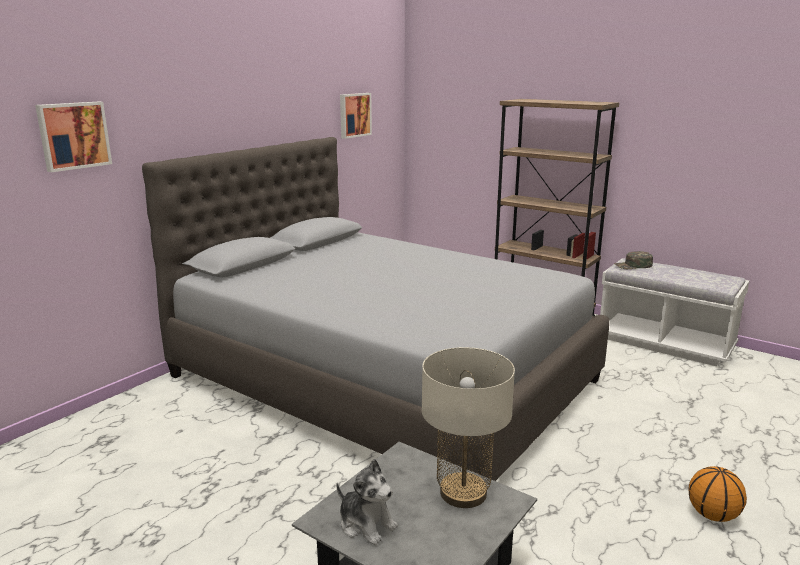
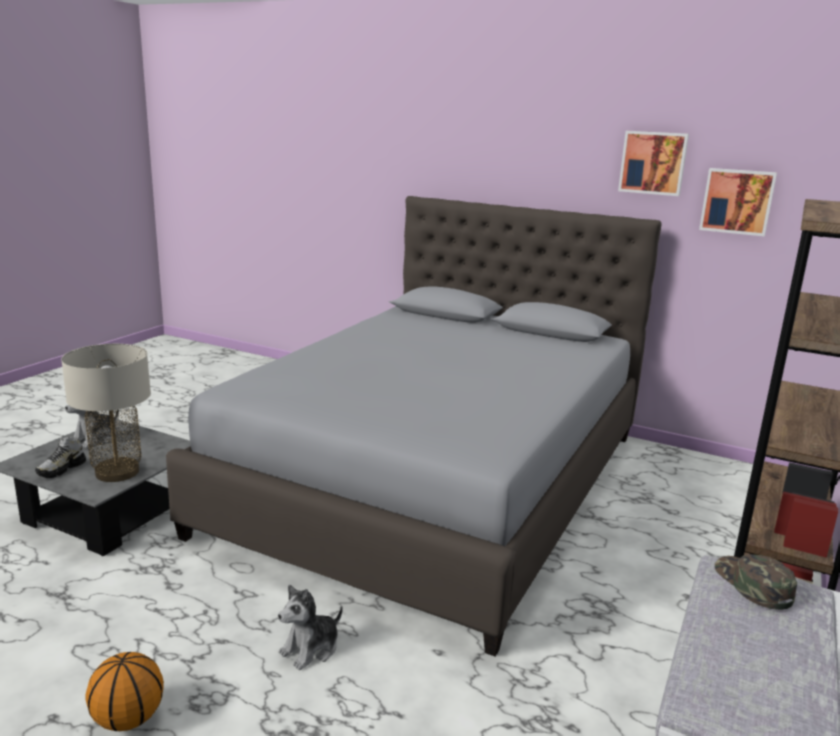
camera: 80 degrees right, 0 degrees up
(73, 135) = (373, 163): picture -> picture (653, 163)
(455, 537) = (61, 469): none -> shoe
(613, 440) = (311, 649): none -> plush toy

